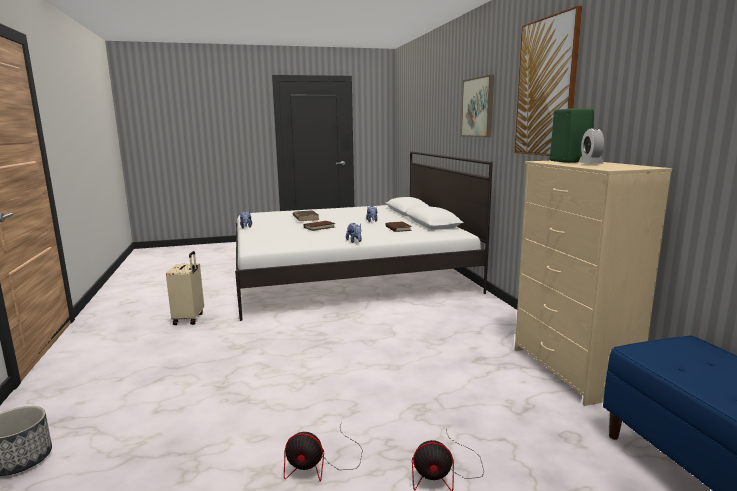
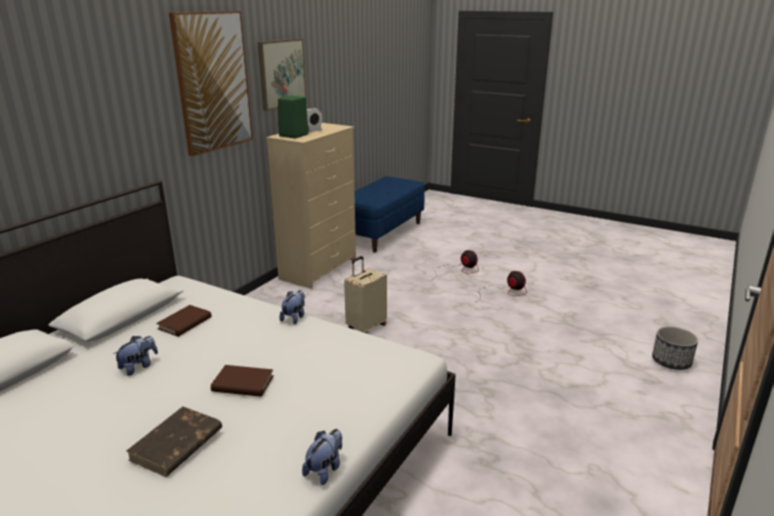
camera: 135 degrees left, 10 degrees up
(189, 319) = (507, 477): beige suitcase -> beige suitcase (366, 327)
(478, 107) = (87, 118): picture -> picture (281, 73)

